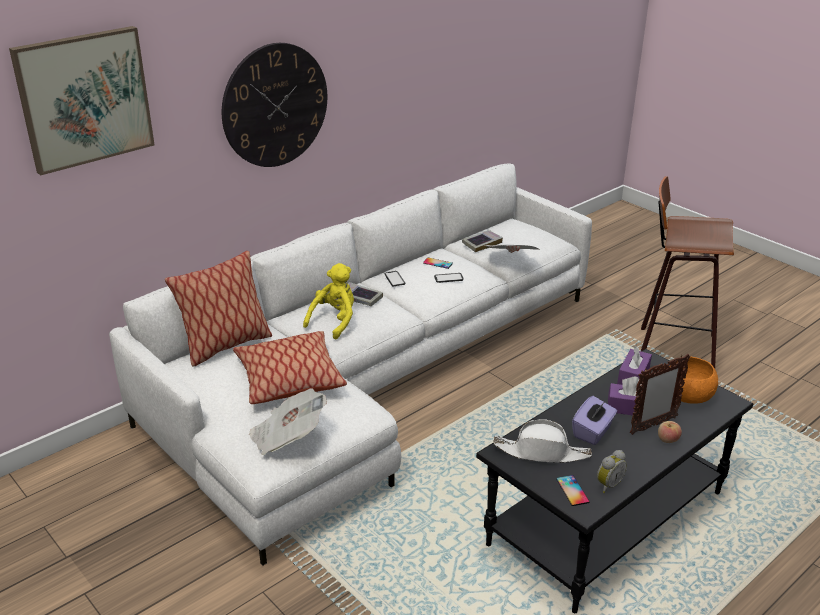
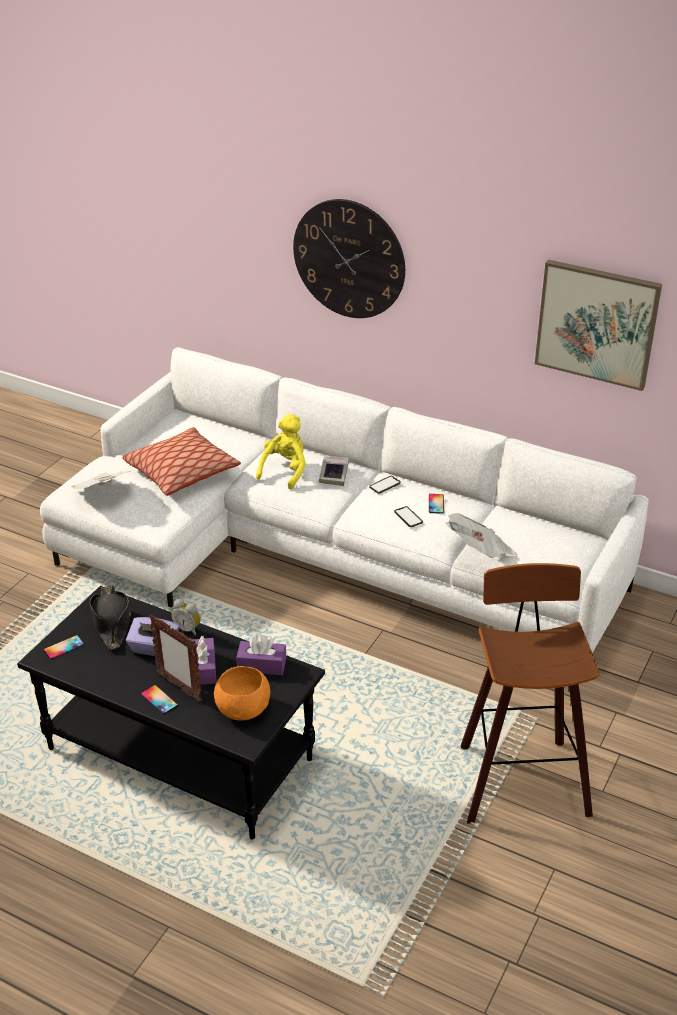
camera: 70 degrees right, 5 degrees up
(85, 99) = (185, 178): picture -> picture (597, 324)
(225, 346) = (218, 429): pillow -> none
(334, 321) = (285, 471): yellow plush toy -> yellow plush toy turned 75 degrees counterclockwise
(482, 243) = (506, 524): book -> none
(542, 452) = (111, 622): white hat -> black hat
(608, 484) = (78, 667): alarm clock -> alarm clock (188, 629)
(667, 440) = (159, 699): apple -> phone

